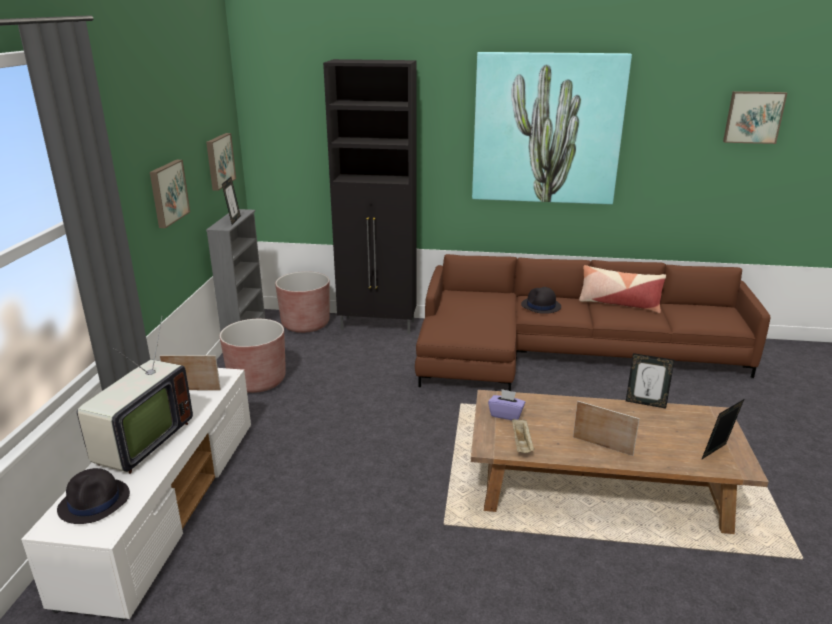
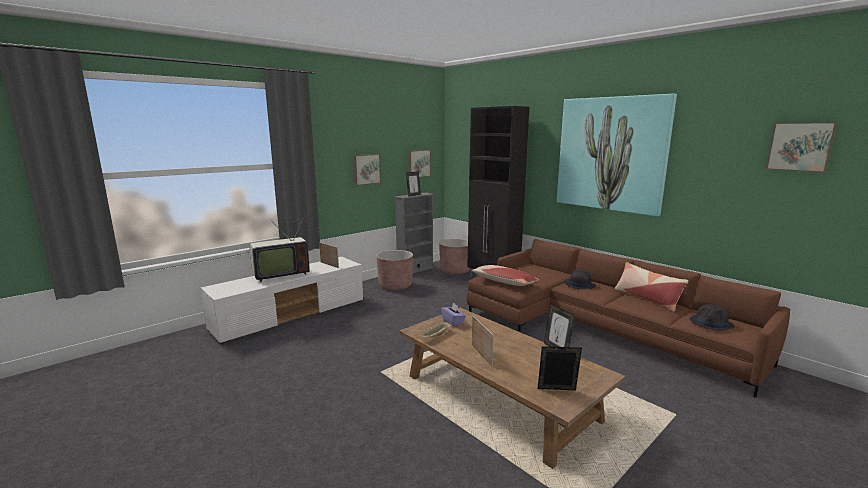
camera: 40 degrees right, 10 degrees down
(95, 502) = (235, 285): black hat -> black hat (711, 323)
(469, 331) = (503, 282): none -> pillow

